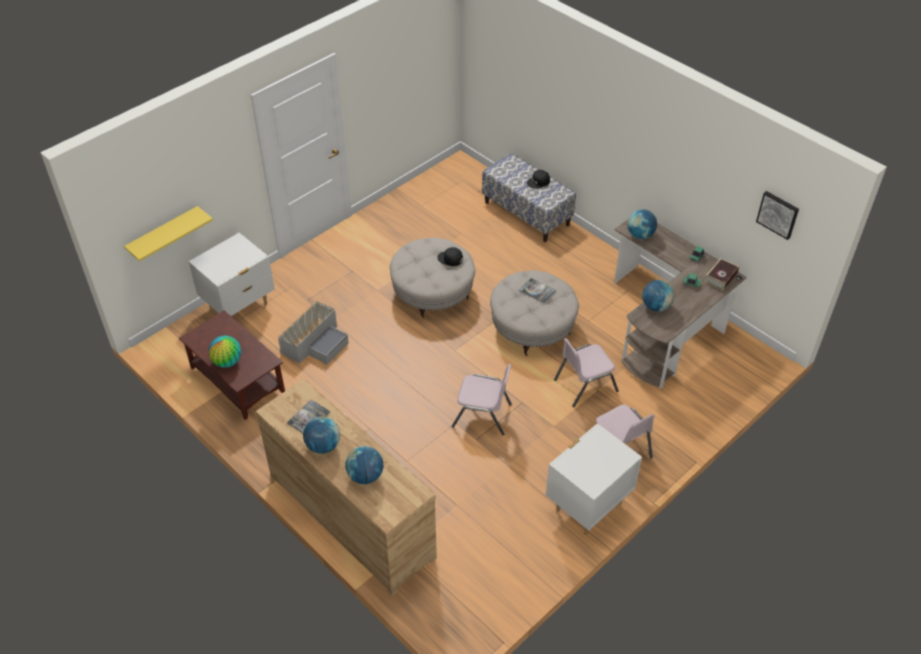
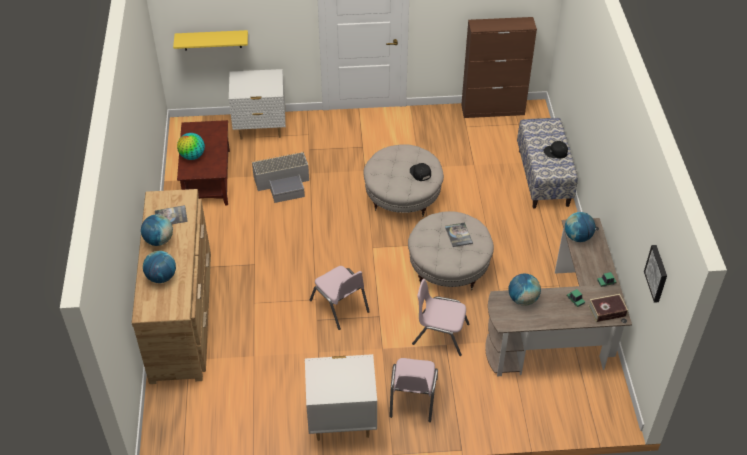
camera: 40 degrees right, 0 degrees up
(429, 180) = (493, 110): none -> brown cabinet

